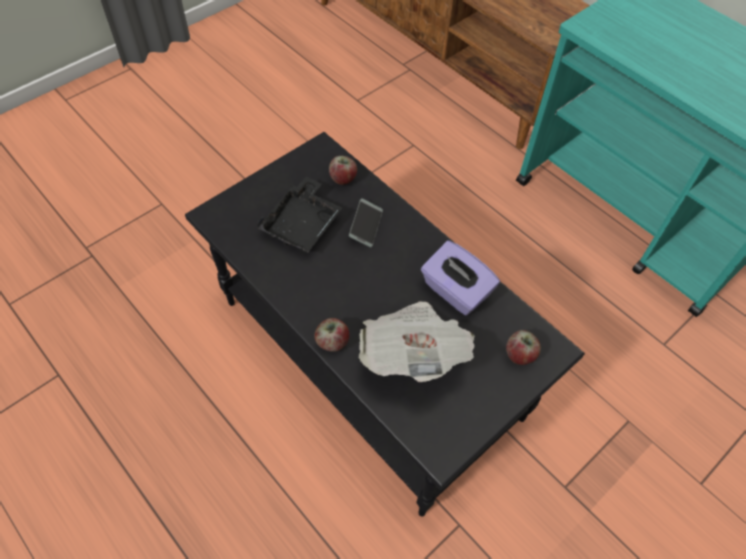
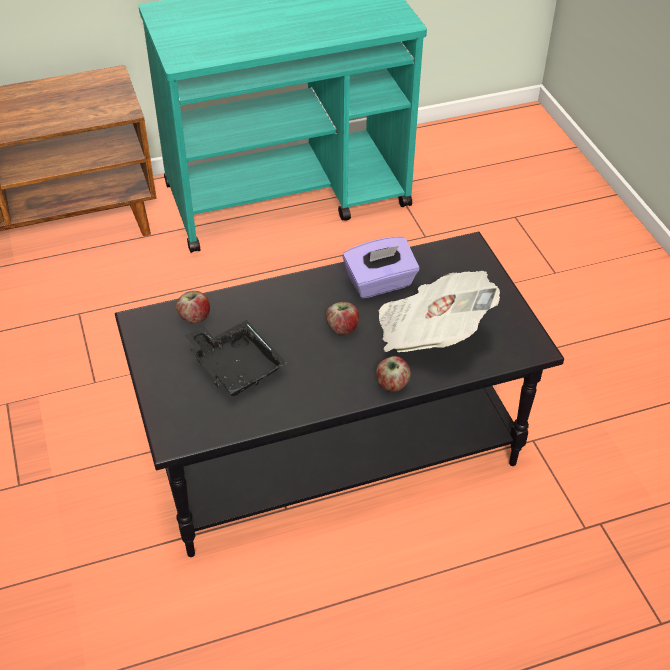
camera: 65 degrees left, 10 degrees down
(366, 226) = (268, 319): phone -> none
(520, 355) = (464, 267): apple -> apple (342, 328)

